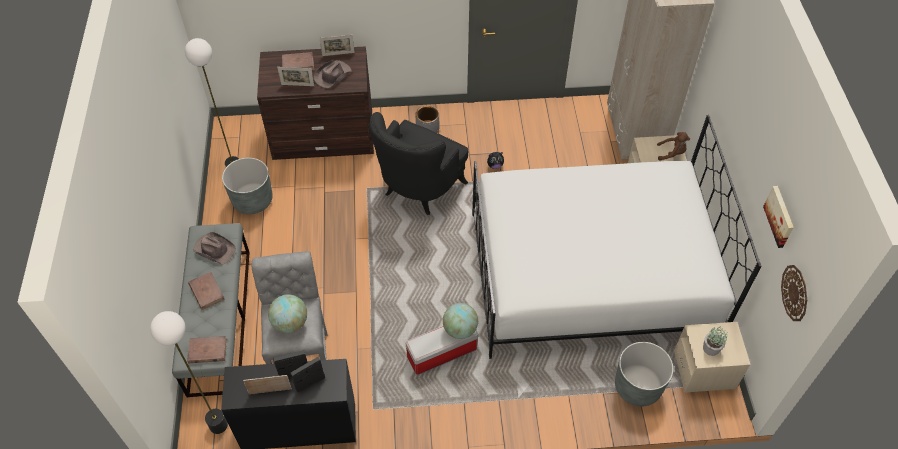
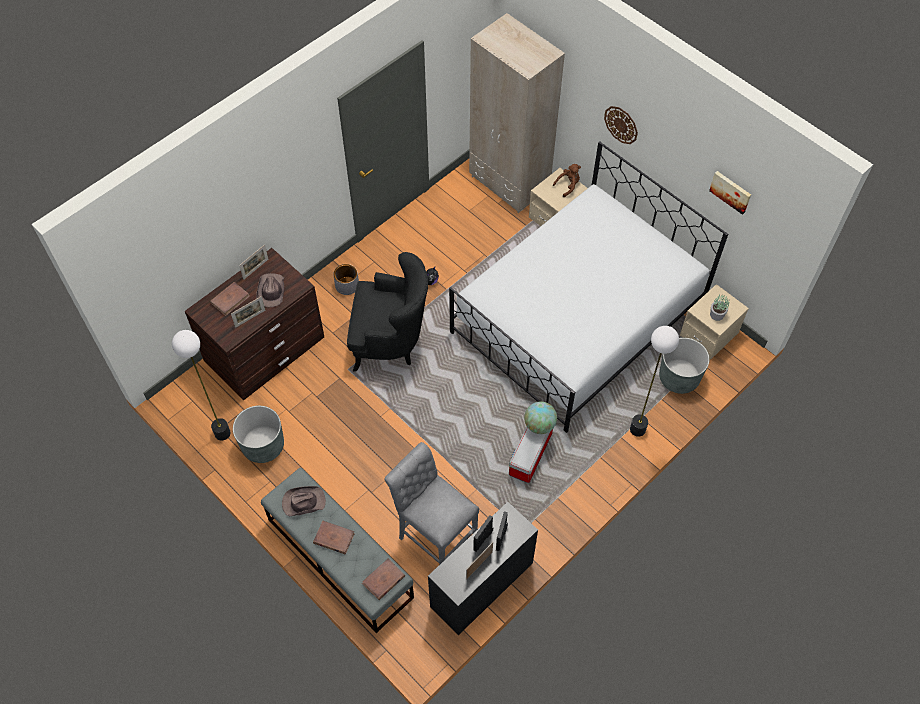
camera: 40 degrees left, 5 degrees up
(218, 425) = (422, 632): floor lamp -> floor lamp (637, 429)
(290, 323) = (441, 508): globe -> none
(419, 189) = (390, 341): black armchair -> black armchair turned 75 degrees counterclockwise
(795, 293) = (774, 239): wall clock -> wall clock (621, 124)

